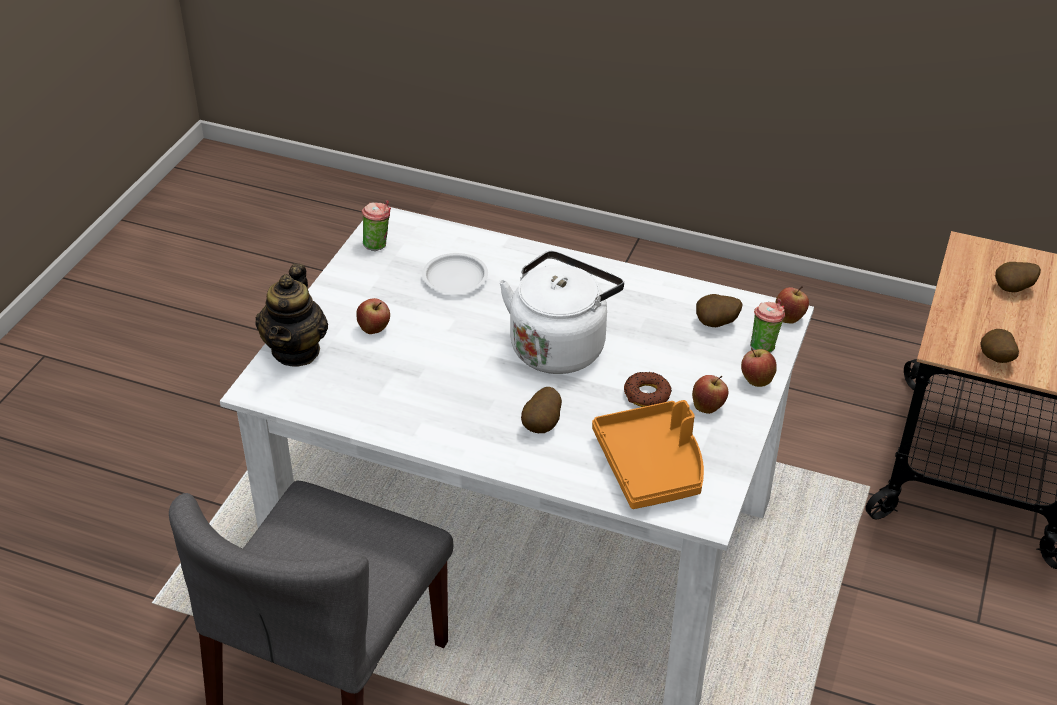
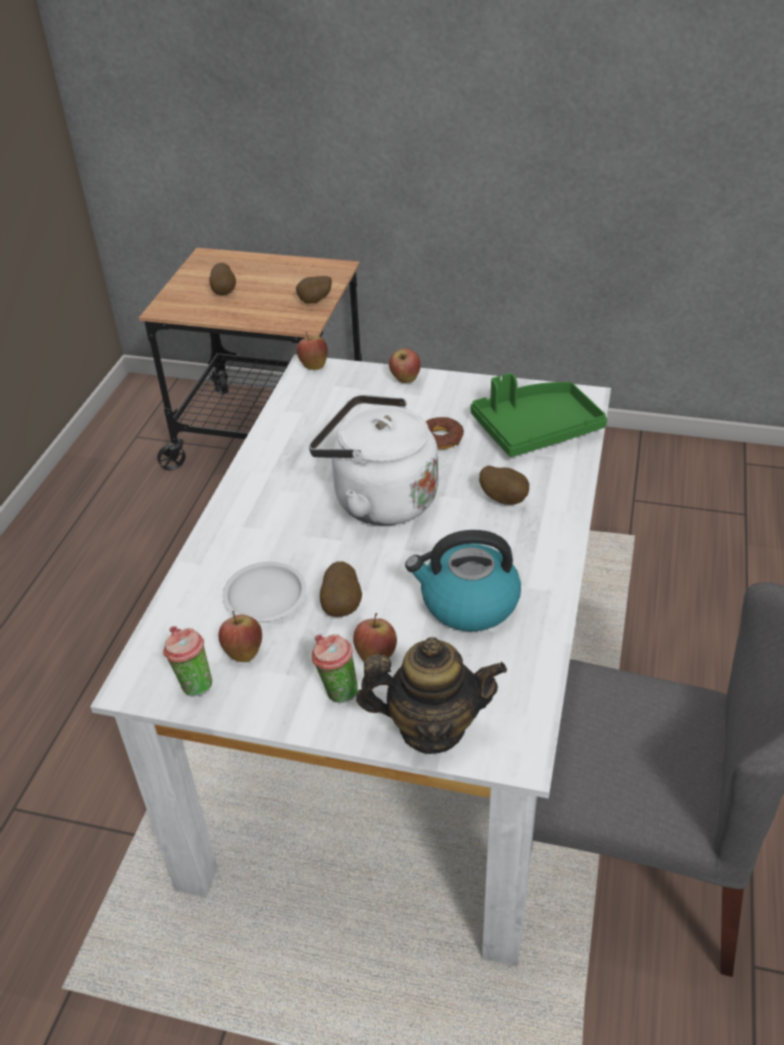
camera: 95 degrees left, 0 degrees up
(413, 384) = (468, 603): none -> kettle
(652, 466) = (535, 429): orange tray -> green tray
(708, 407) = (448, 403): apple -> apple (243, 652)
(716, 325) = (329, 404): potato -> potato (342, 606)
(764, 346) = (356, 377): cup -> cup (336, 691)

